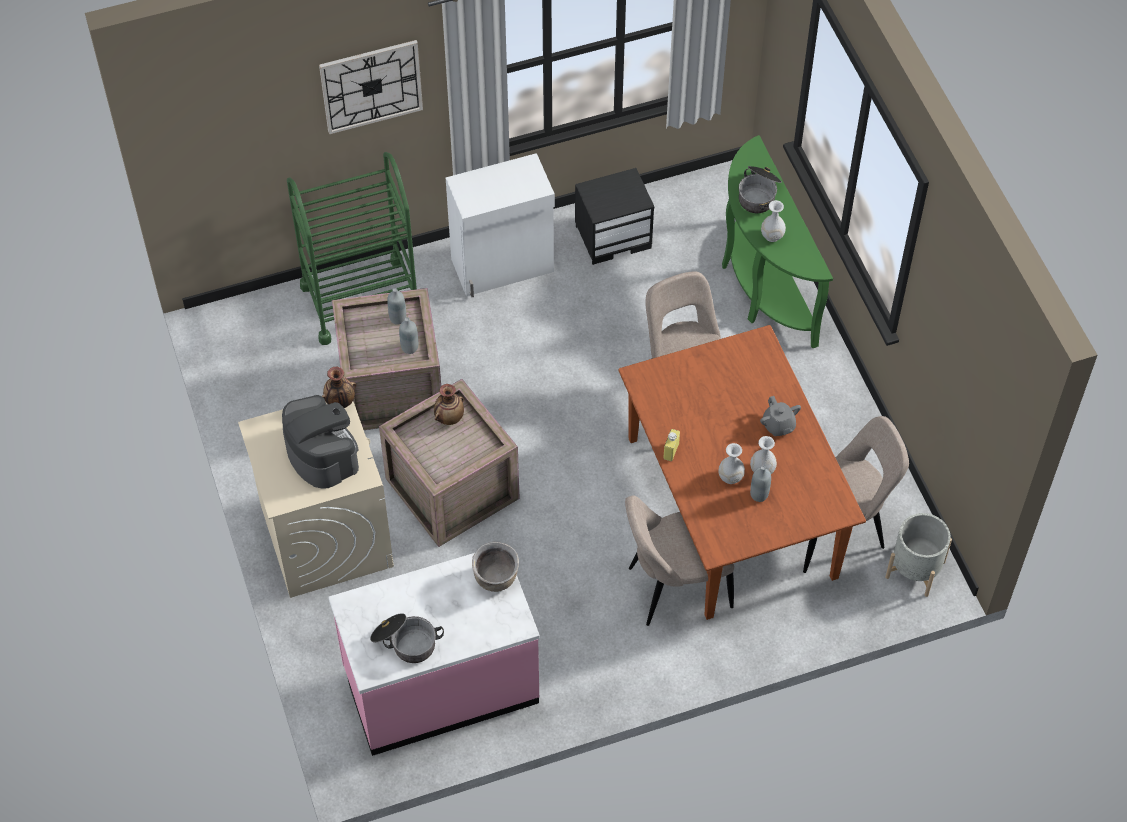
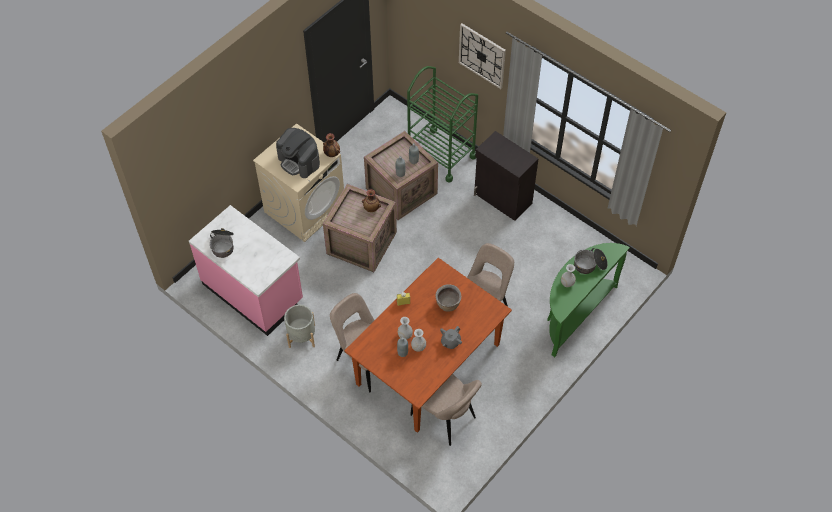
camera: 60 degrees right, 0 degrees up
(321, 453) = (299, 161): coffee machine -> coffee machine turned 105 degrees clockwise
(496, 579) = (278, 263): brown cooking pot -> brown cooking pot (448, 305)
(503, 266) = (502, 199): white cabinet -> black cabinet
(613, 236) = (556, 235): black nightstand -> none
(915, 569) = (446, 466): grey planter -> grey planter (302, 336)

